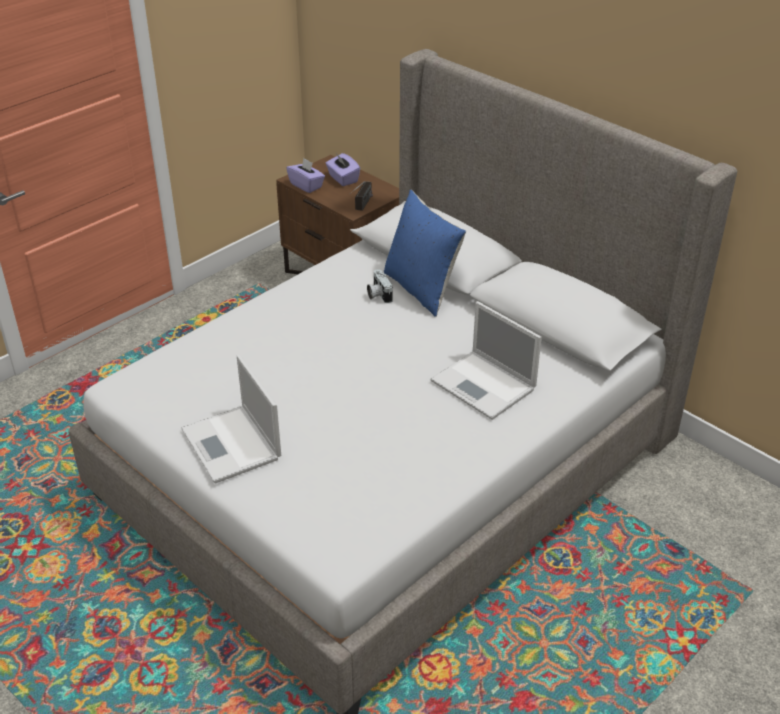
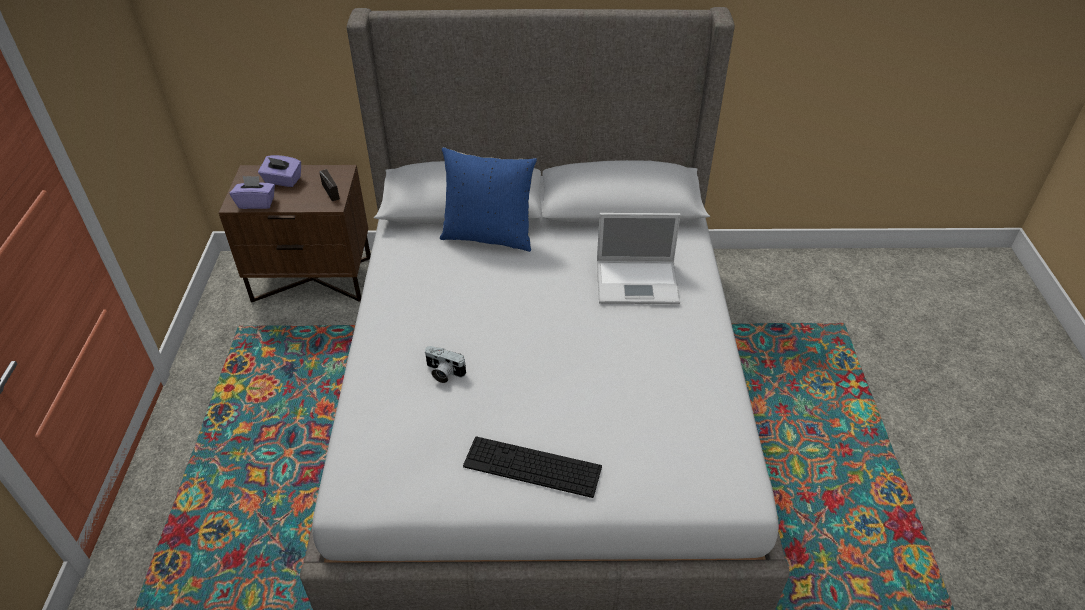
camera: 45 degrees left, 5 degrees up
(232, 445) = (532, 466): laptop -> keyboard
(378, 294) = (462, 260): camera -> camera (443, 373)

